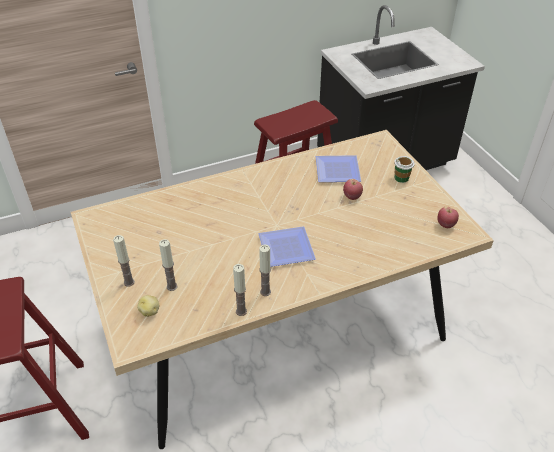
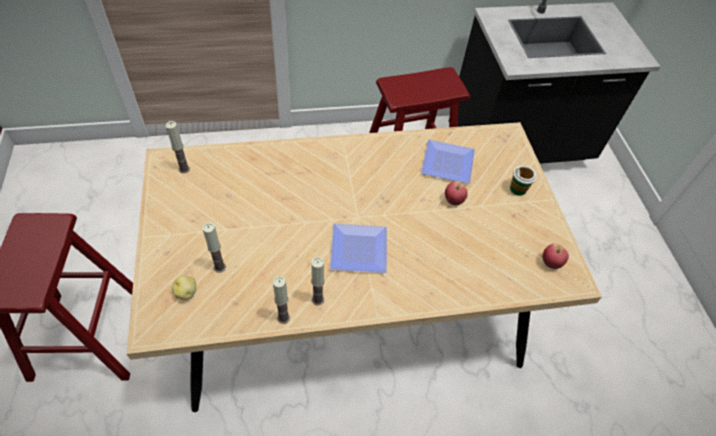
camera: 10 degrees right, 10 degrees up
(129, 282) = (176, 250): candle -> candle (184, 169)

